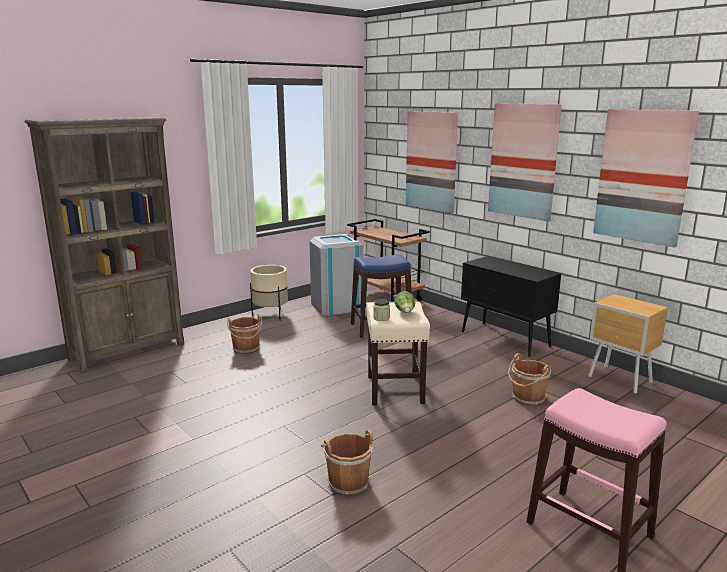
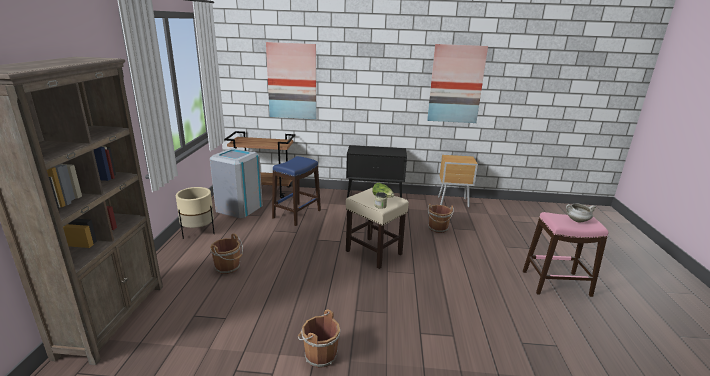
camera: 45 degrees left, 5 degrees up
(347, 482) = (447, 323): brown bucket -> brown bucket (319, 355)
(523, 161) = (374, 78): picture -> none
(607, 414) = (577, 221): none -> white cooking pot

